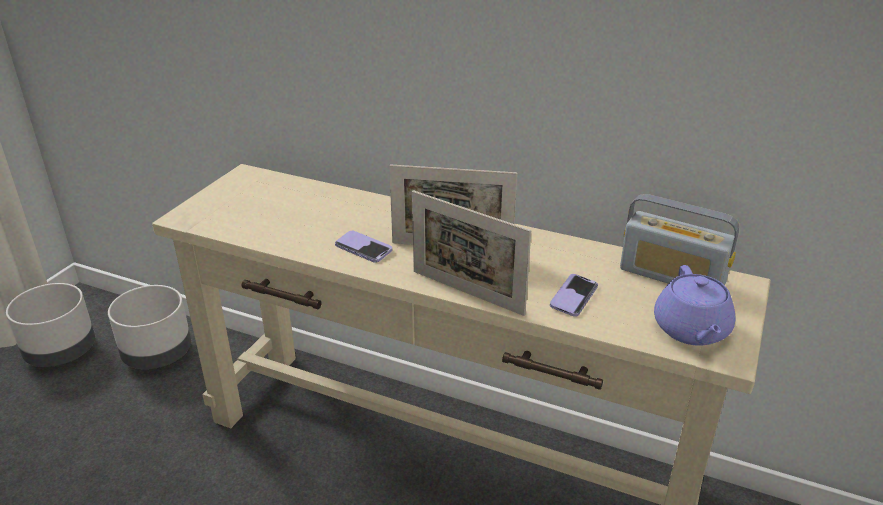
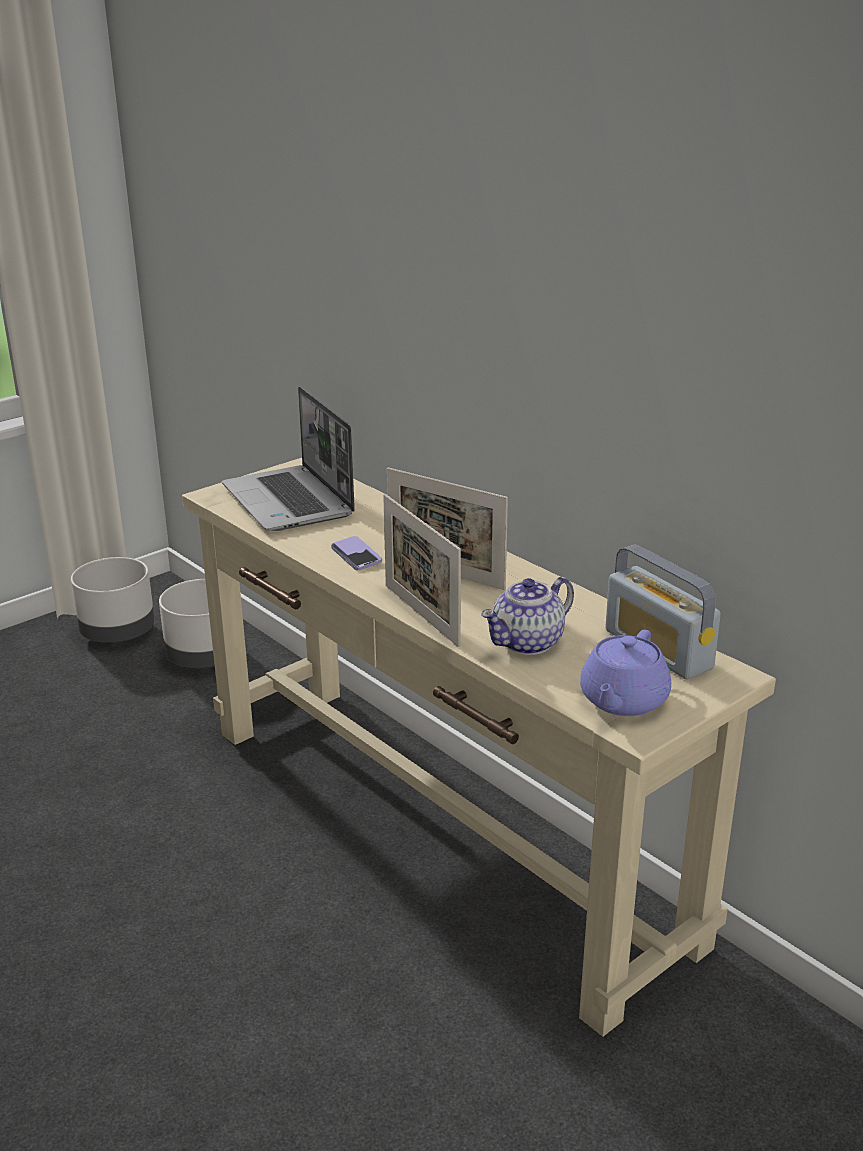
camera: 25 degrees right, 5 degrees down
(262, 209) = (290, 502): none -> laptop
(574, 296) = (527, 643): phone -> teapot

